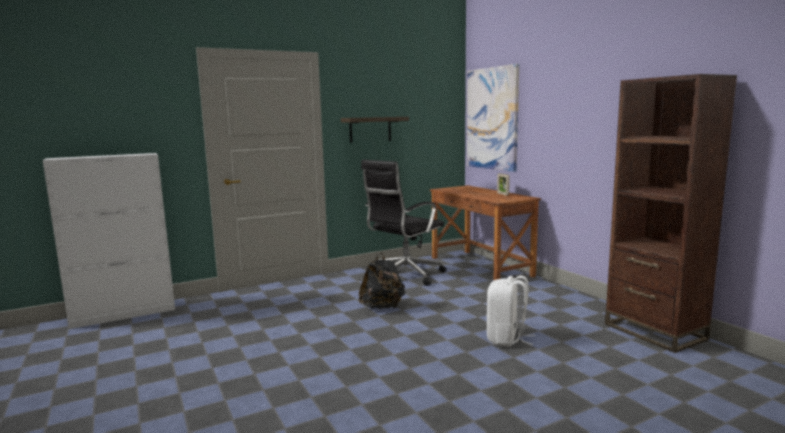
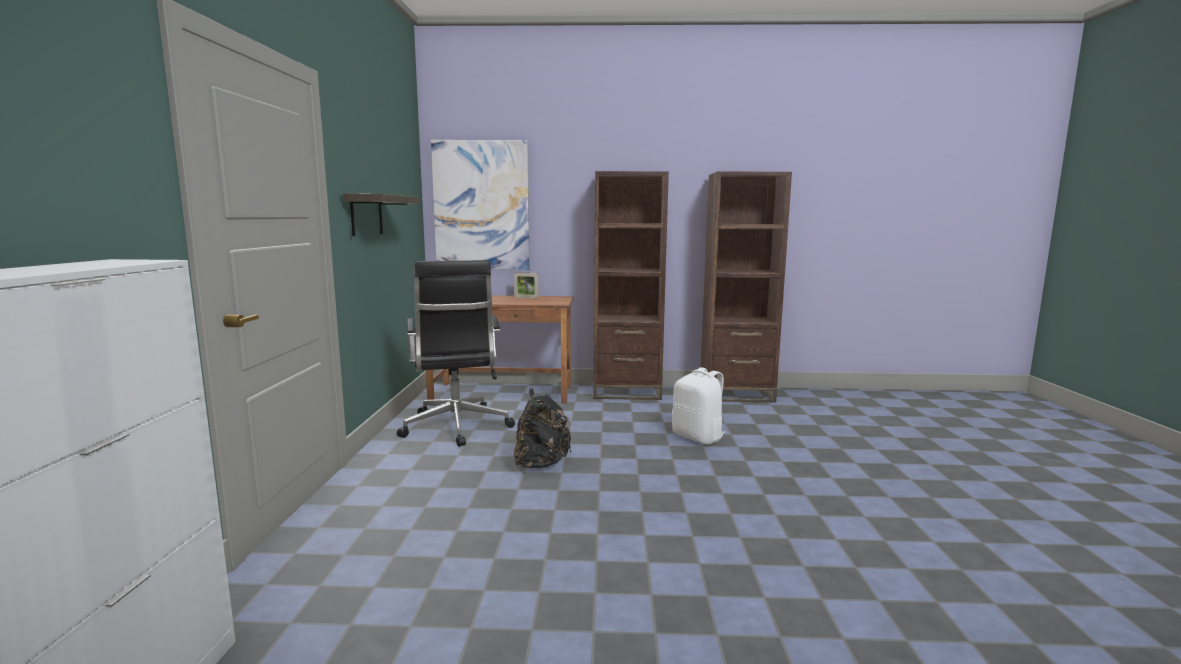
camera: 60 degrees left, 0 degrees up
(560, 294) = (626, 392): none -> brown bookcase

